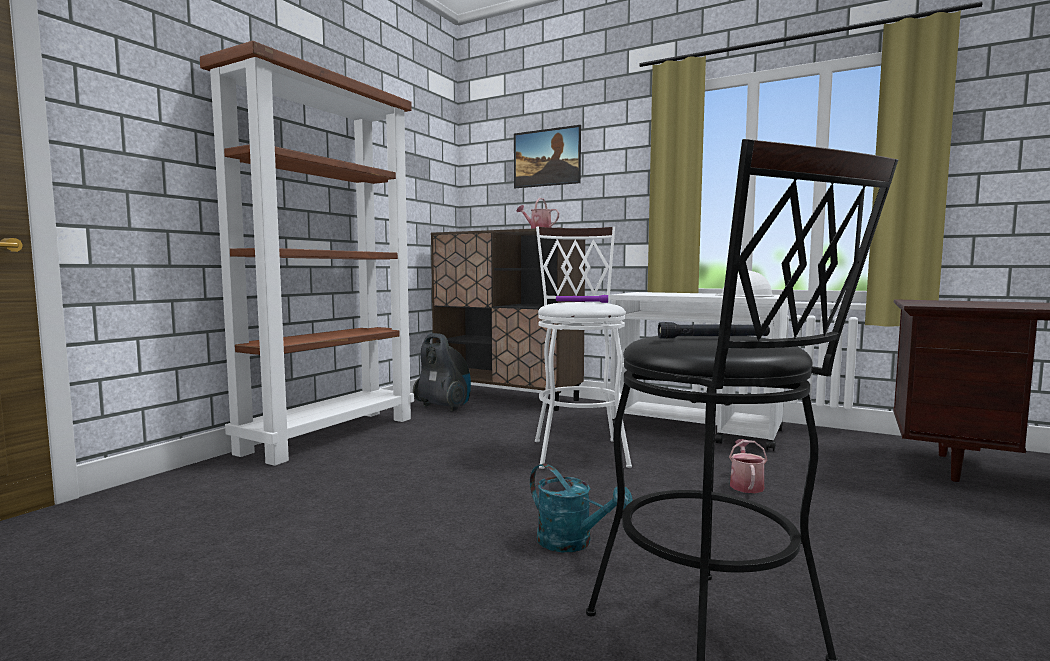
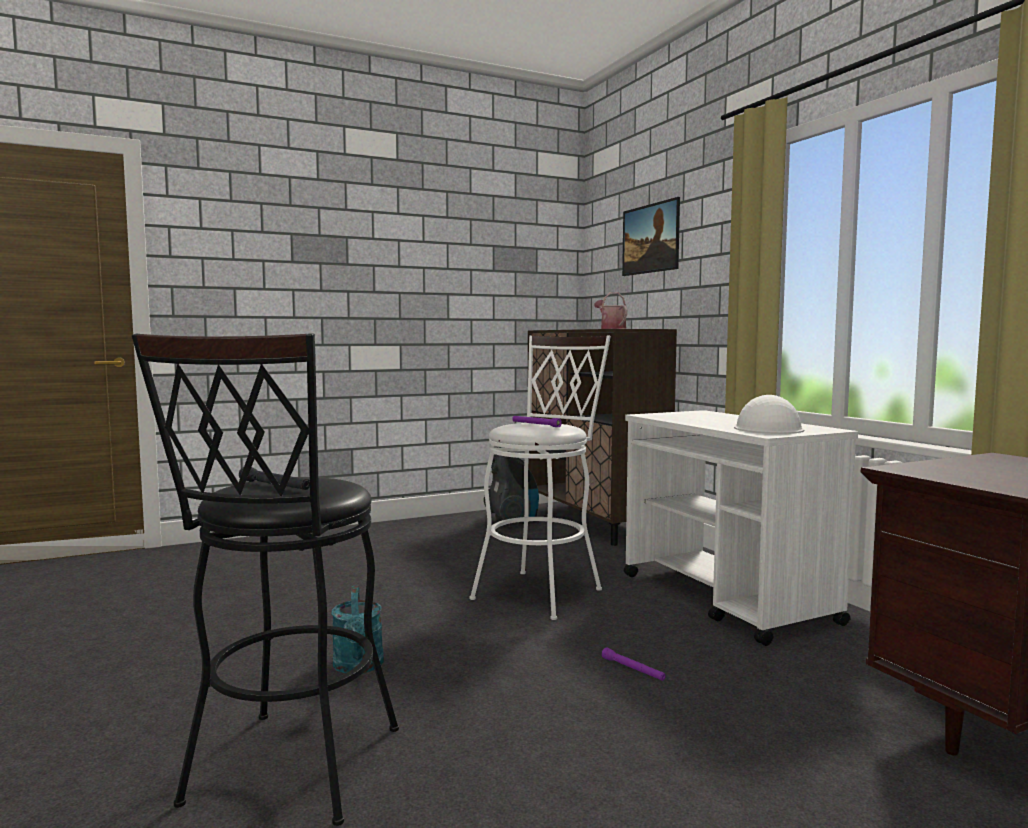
camera: 35 degrees right, 0 degrees up
(331, 434) = (374, 531): brown bookcase -> none
(745, 485) = (633, 669): watering can -> purple flashlight

